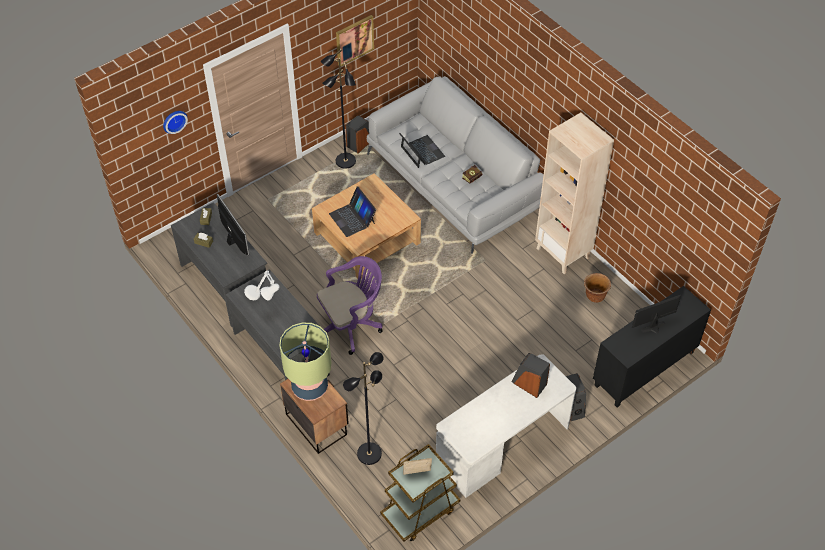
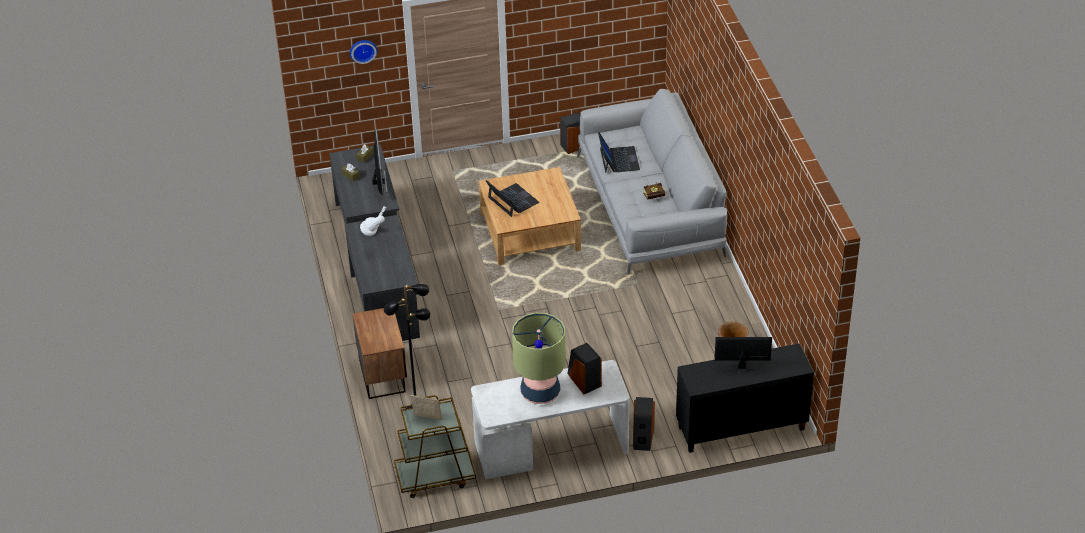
camera: 25 degrees right, 10 degrees down
(310, 387) = (377, 325): table lamp -> table lamp (540, 392)
(345, 161) = (550, 158): black floor lamp -> none
(351, 325) = (467, 302): purple office chair -> none
(352, 218) = (512, 200): laptop -> laptop turned 150 degrees clockwise
(354, 40) = (583, 26): picture -> none
(563, 253) = (724, 301): beige bookcase -> none

